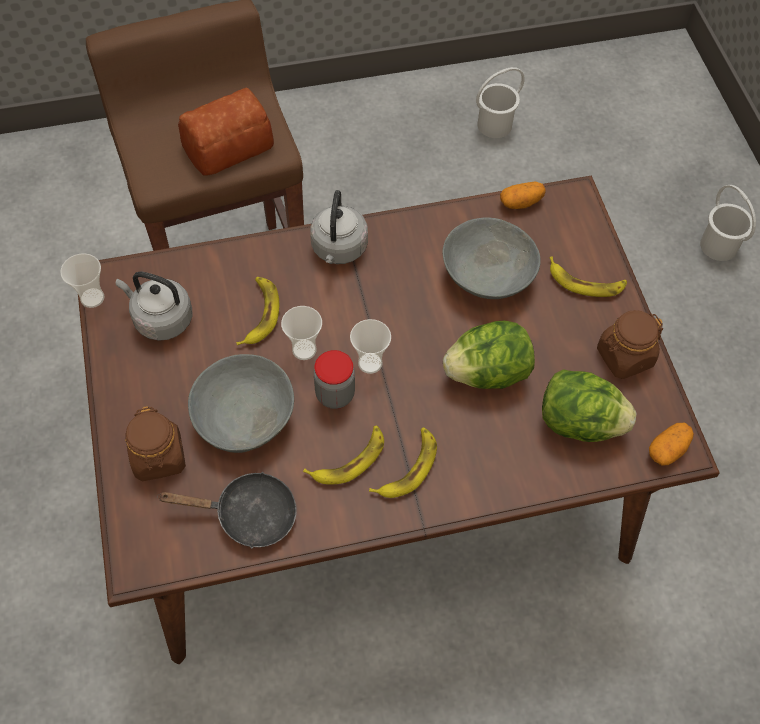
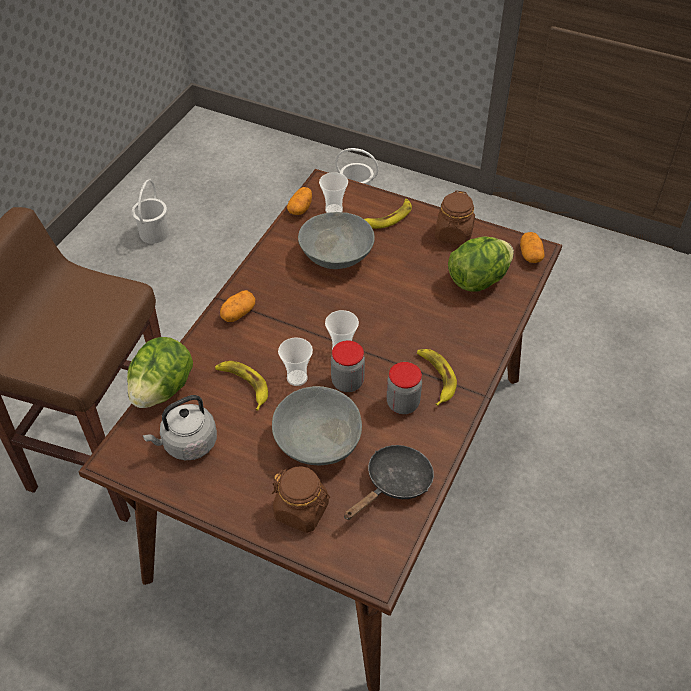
camera: 50 degrees left, 10 degrees down
(92, 298) = (123, 476): cup -> cup (334, 210)
(225, 144) = (89, 315): bread -> none
(338, 249) = (238, 313): grey kettle -> potato
(349, 459) = (402, 403): banana -> jar
(487, 373) = (405, 299): lettuce -> lettuce (162, 389)

